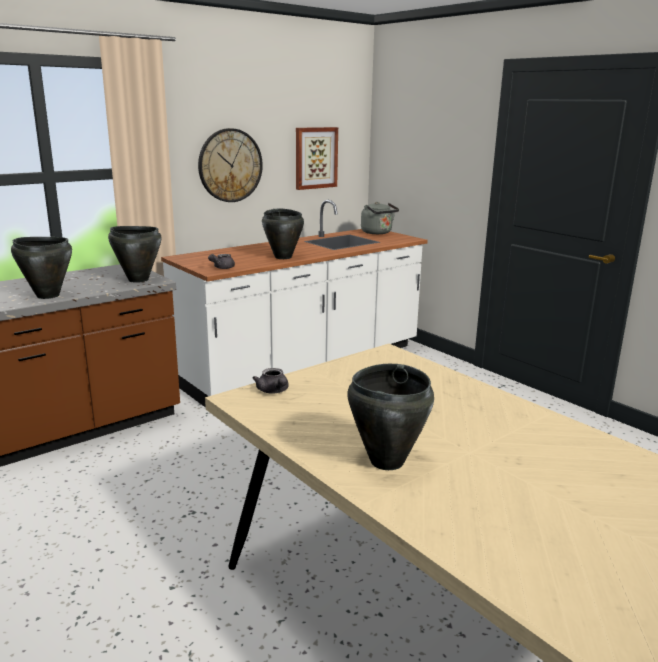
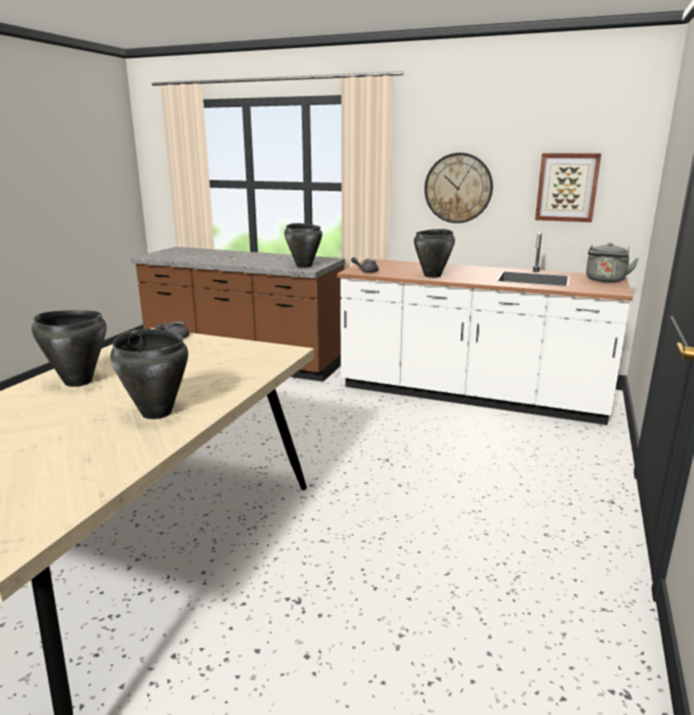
camera: 60 degrees right, 0 degrees up
(47, 295) = (243, 262): black cooking pot -> black cooking pot (157, 412)

